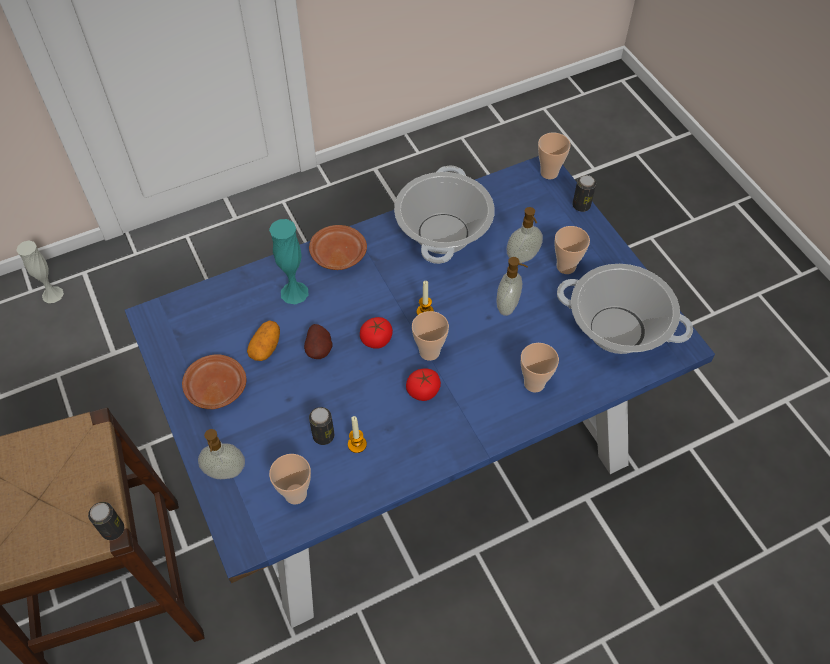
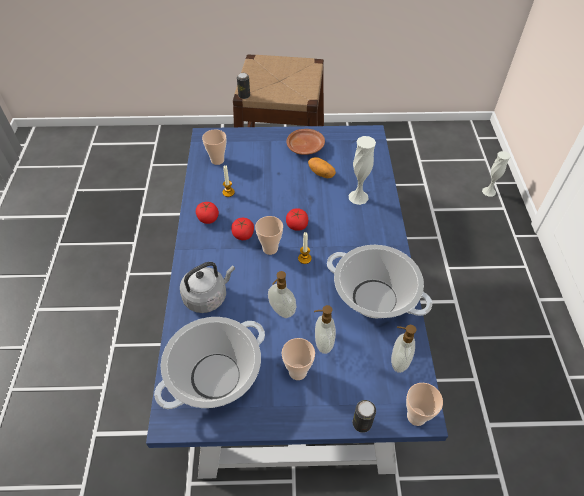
camera: 115 degrees right, 5 degrees down
(225, 473) = (249, 139): soap dispenser -> soap dispenser (398, 361)
(294, 292) = (358, 197): turquoise vase -> white vase
(320, 349) = (305, 196): potato -> none
(323, 436) = (244, 180): can -> none
(337, 254) = (382, 228): brown plate -> none
(417, 445) = (208, 218): none -> tomato
(534, 383) = (207, 297): cup -> grey kettle

